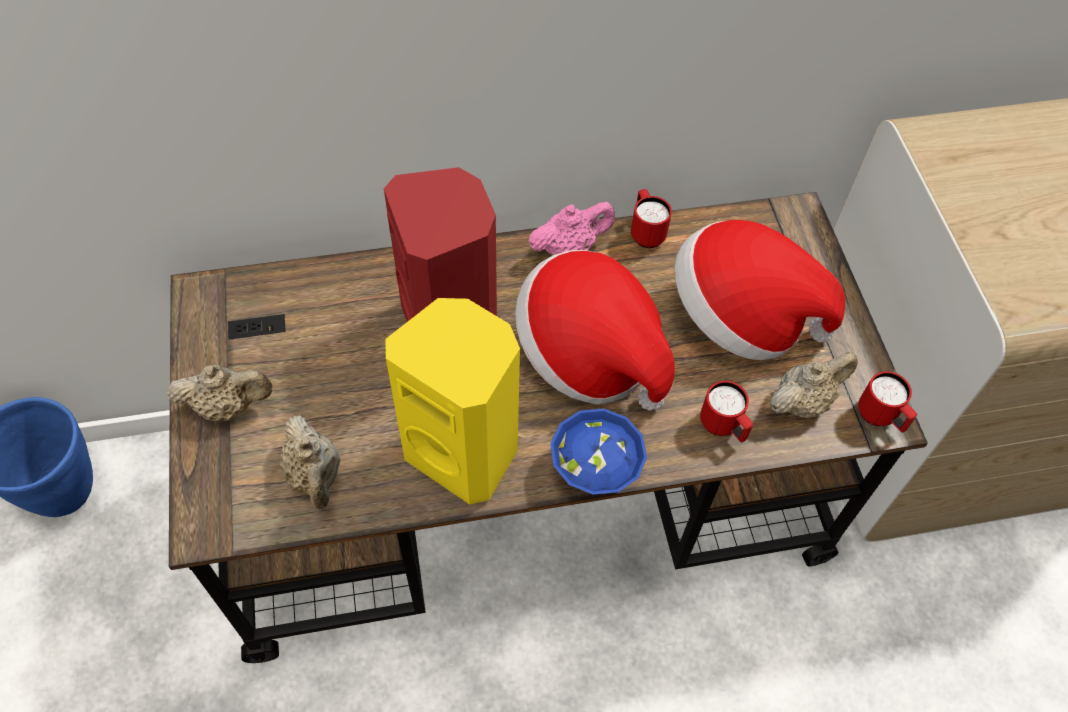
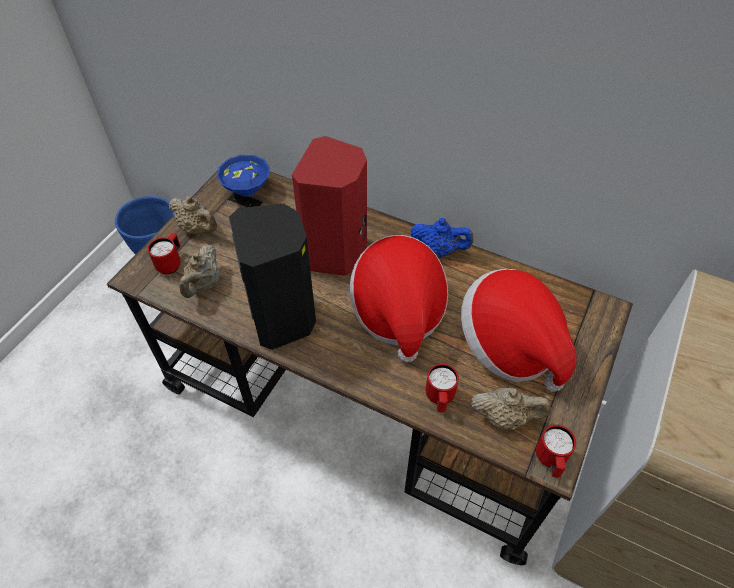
camera: 40 degrees right, 5 degrees down
(464, 451) = (284, 318): yellow speaker -> black speaker
(569, 248) = (439, 250): pink teapot -> blue teapot
(597, 469) = (344, 373): blue bowl -> blue bowl (248, 190)
(645, 232) = (493, 266): red mug -> red mug (171, 263)

